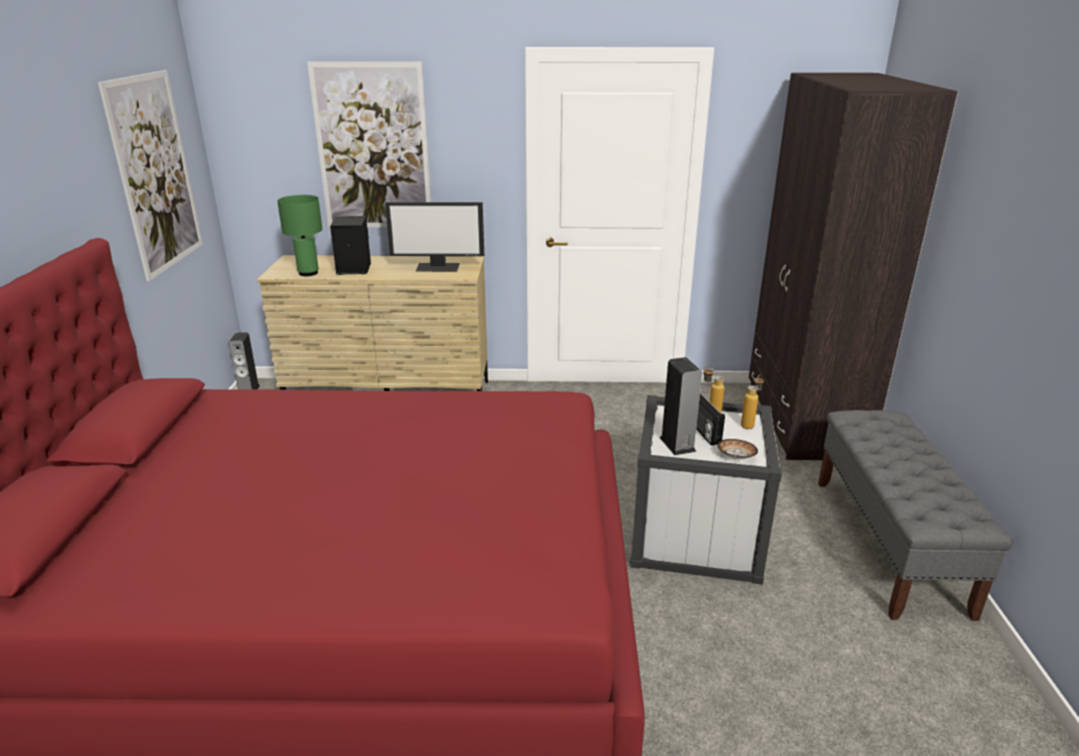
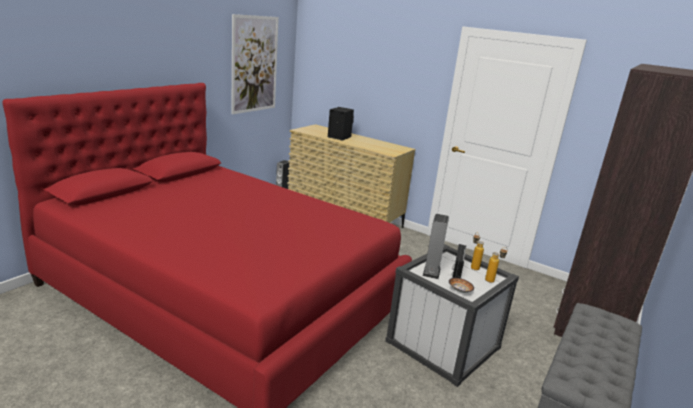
camera: 30 degrees right, 5 degrees down
(309, 273) = (316, 133): green table lamp -> none
(373, 148) = (370, 73): picture -> none
(438, 267) = (383, 147): monitor -> none

